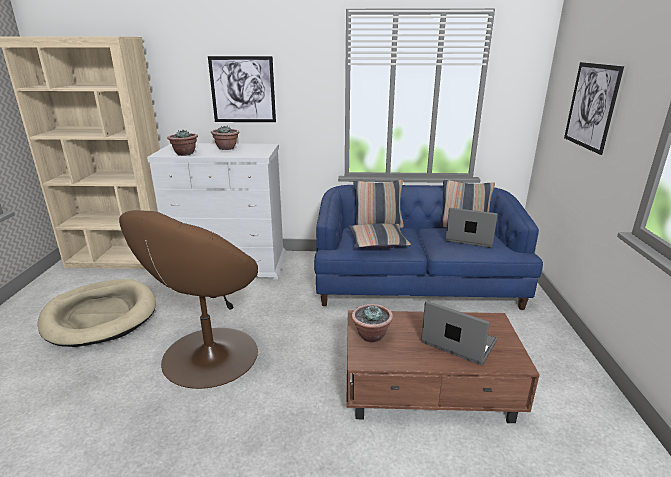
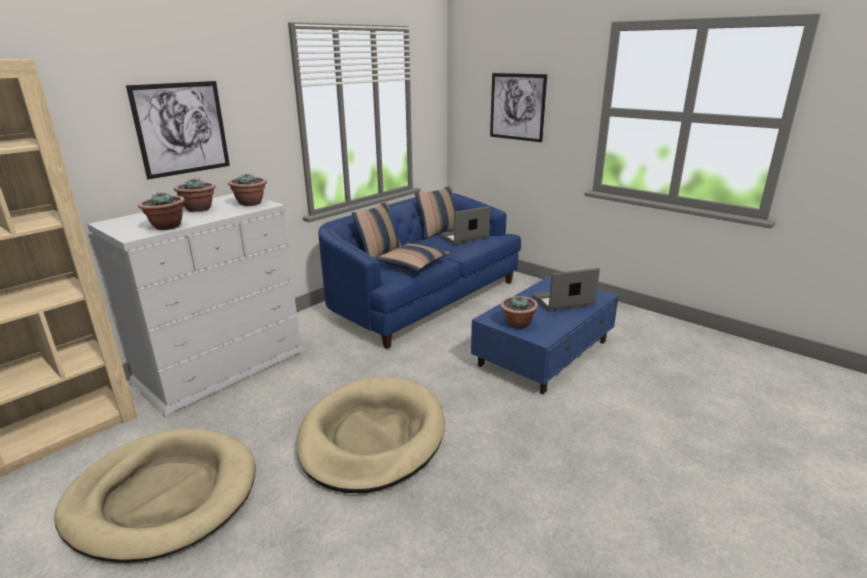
camera: 50 degrees left, 0 degrees up
(208, 356) = (372, 437): brown armchair -> beige dog bed
(257, 152) = (250, 203): none -> potted plant
(429, 388) = (545, 352): brown coffee table -> blue coffee table

